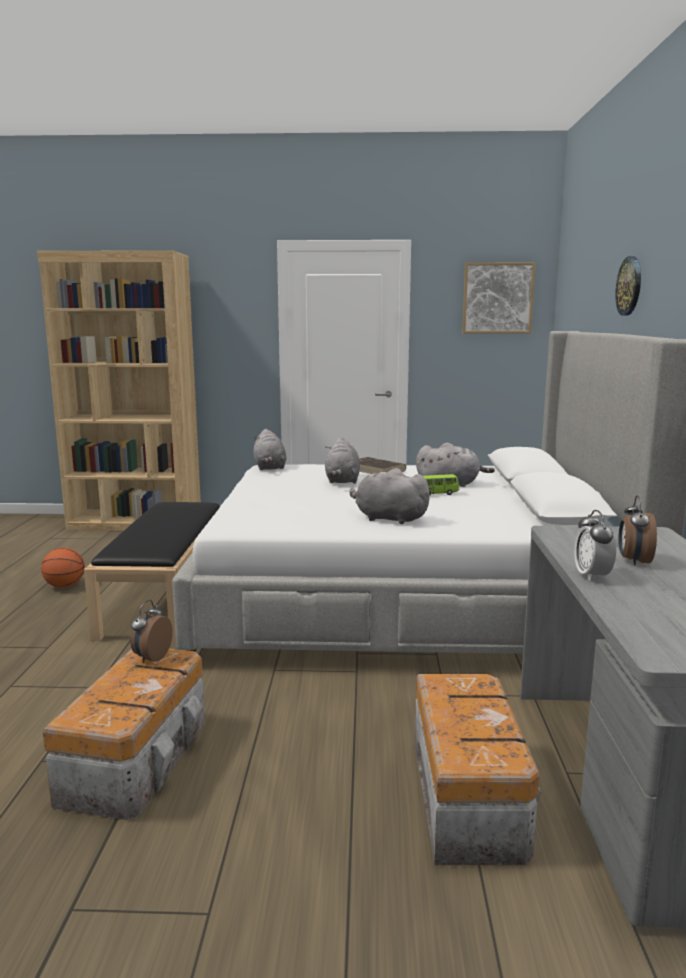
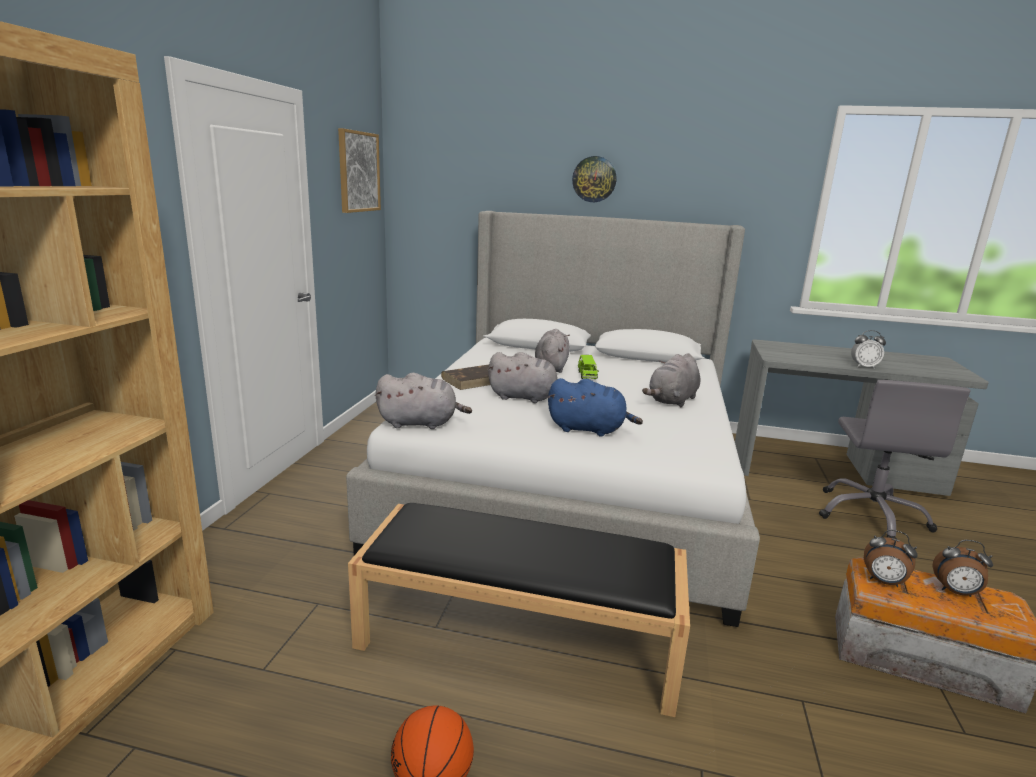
camera: 80 degrees left, 5 degrees up
(283, 497) = (589, 429): none -> blue plush toy
(467, 796) = (871, 516): storage box -> grey office chair
(633, 561) = (829, 356): alarm clock -> alarm clock (955, 592)

